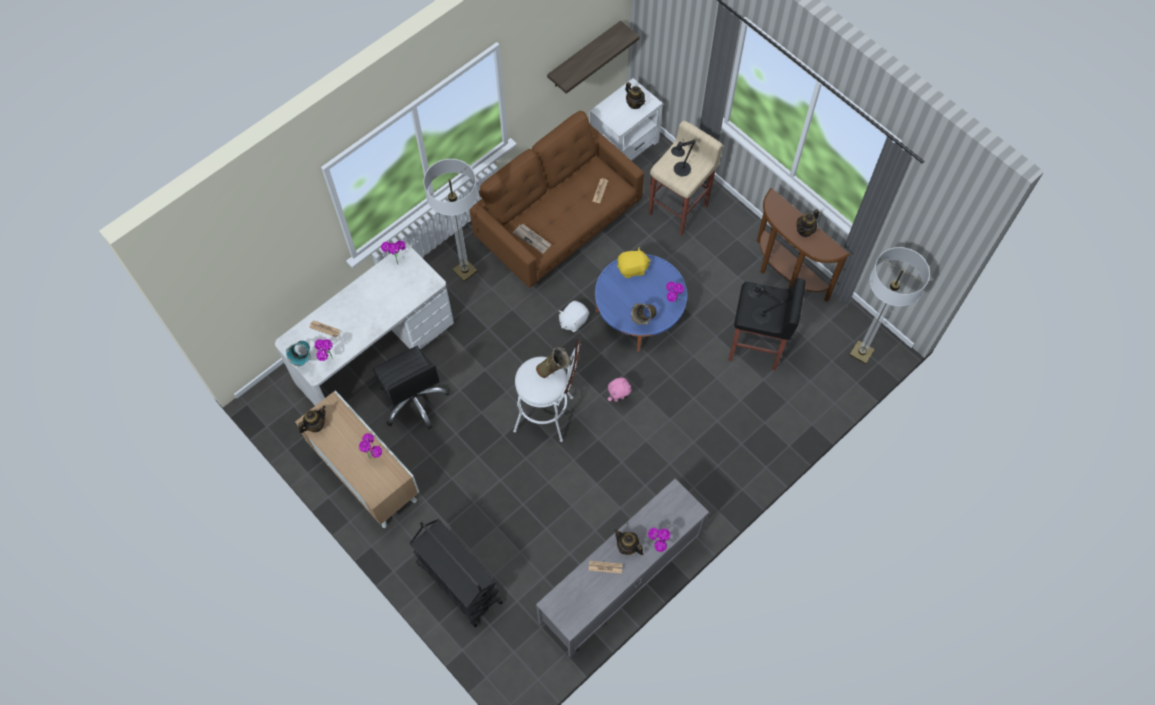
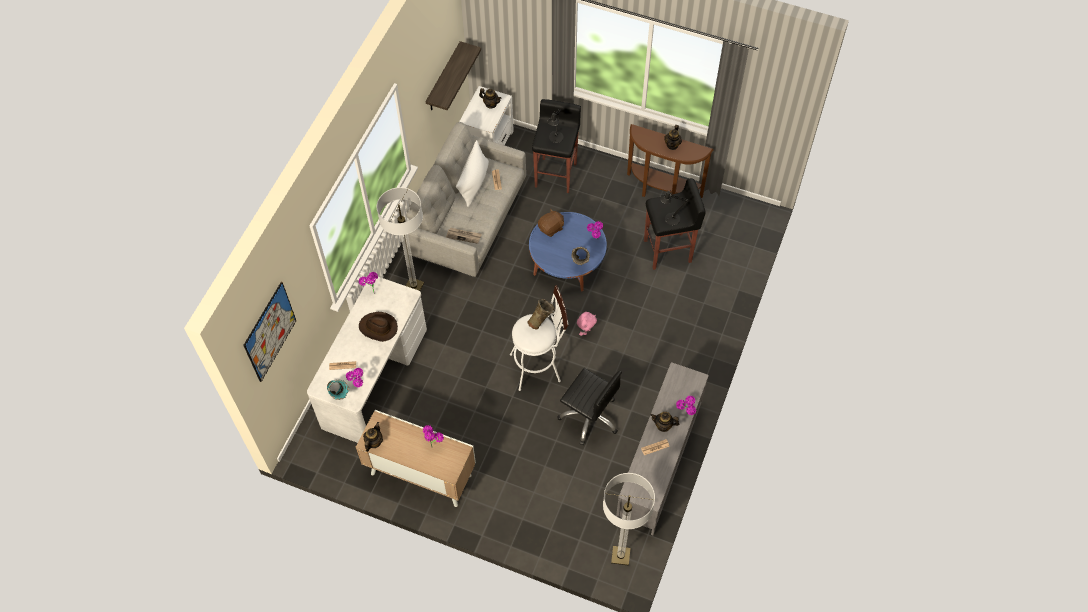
camera: 25 degrees left, 5 degrees down
(235, 266) = (270, 332): none -> picture
(382, 303) = (378, 328): none -> brown hat
(414, 400) = (427, 400): black office chair -> black office chair (589, 417)
(458, 582) = (538, 520): black cart -> none
(559, 224) = (469, 222): brown sofa -> grey sofa
(573, 320) = (520, 289): white plush toy -> none
(574, 184) = (474, 183): none -> white pillow
(632, 268) = (551, 228): yellow plush toy -> brown plush toy
(679, 209) = (556, 174): beige stool -> black stool
(861, 352) = (746, 224): floor lamp -> floor lamp (620, 556)

